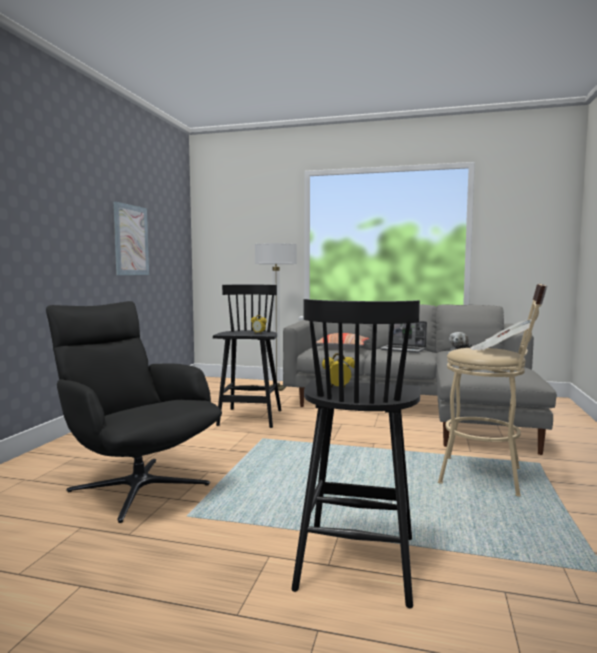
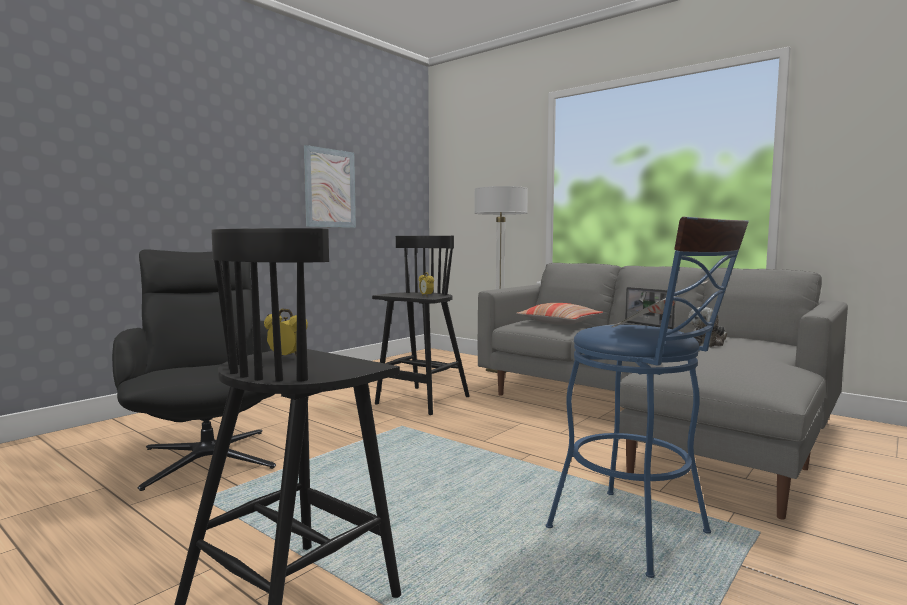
camera: 25 degrees right, 0 degrees up
(489, 477) = (640, 535): beige stool -> blue stool

